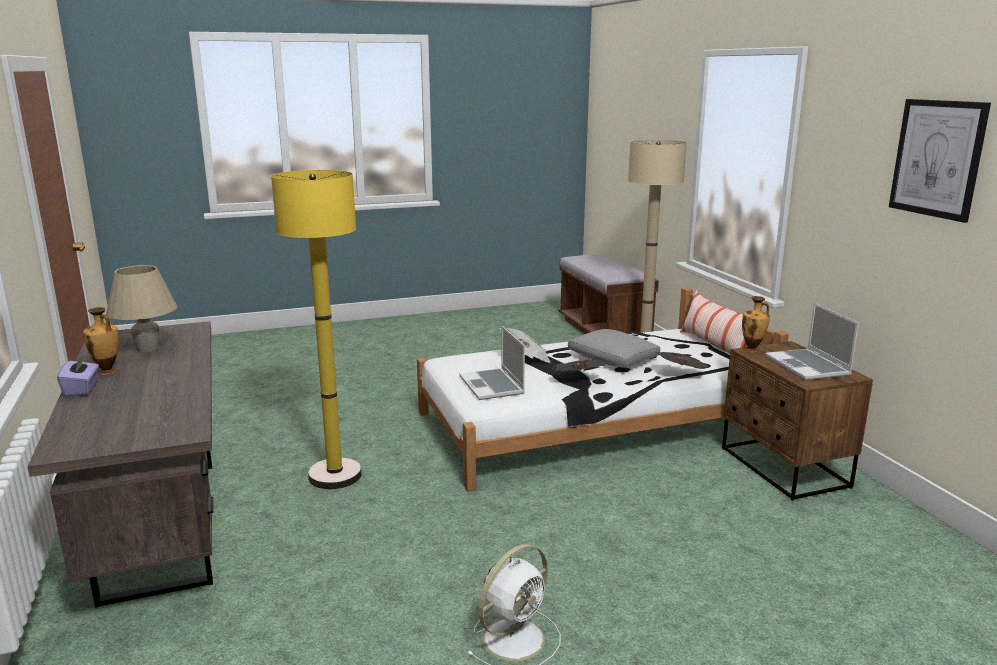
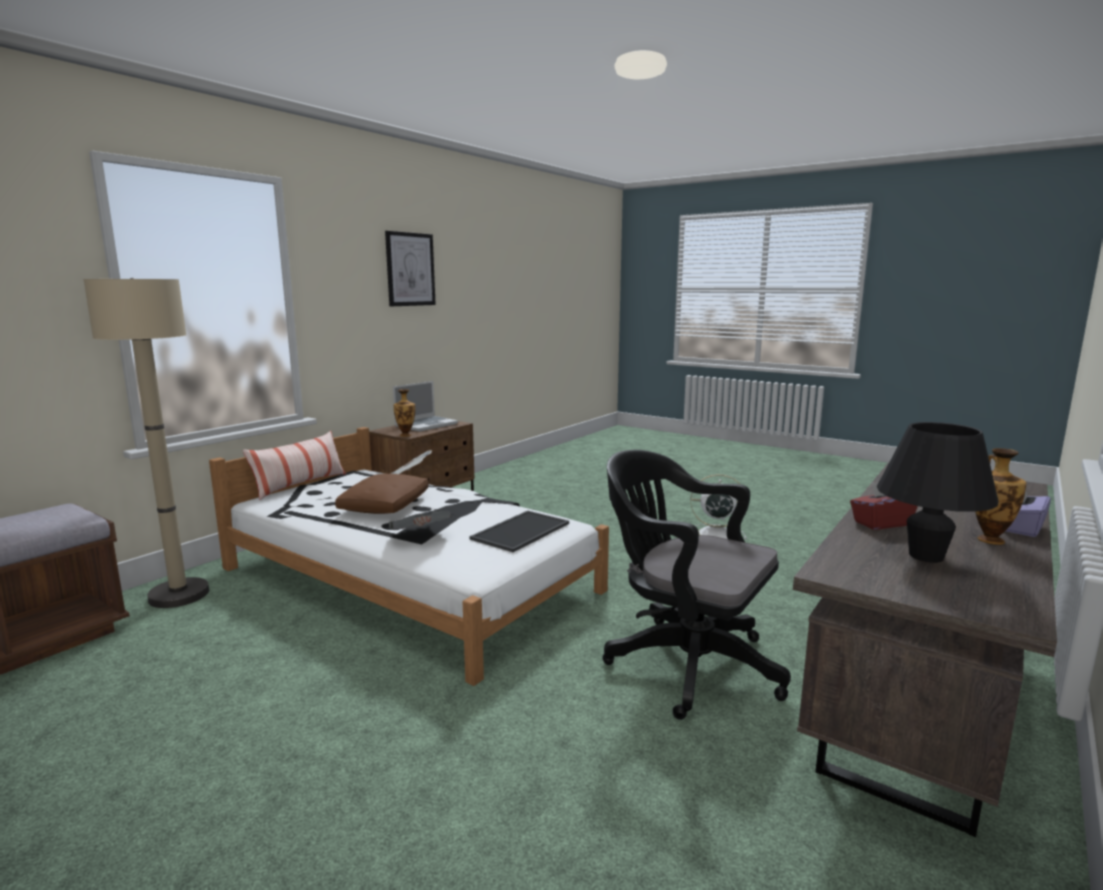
camera: 125 degrees left, 5 degrees down
(148, 349) = (926, 556): beige table lamp -> black table lamp
(182, 360) = (881, 523): none -> red tissue box
(335, 475) = (685, 663): yellow floor lamp -> black office chair
(493, 386) = (520, 530): laptop -> tray
(577, 379) = (463, 505): newspaper -> none
(613, 359) = (385, 506): grey pillow -> brown pillow

